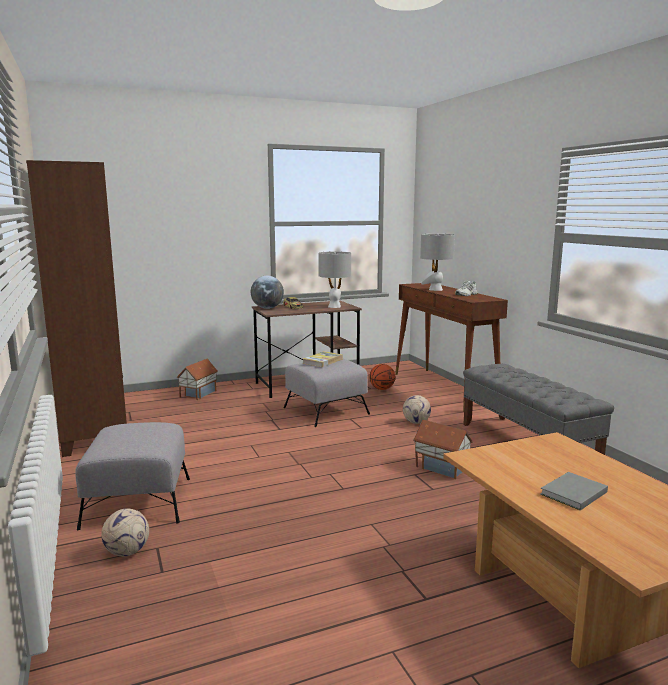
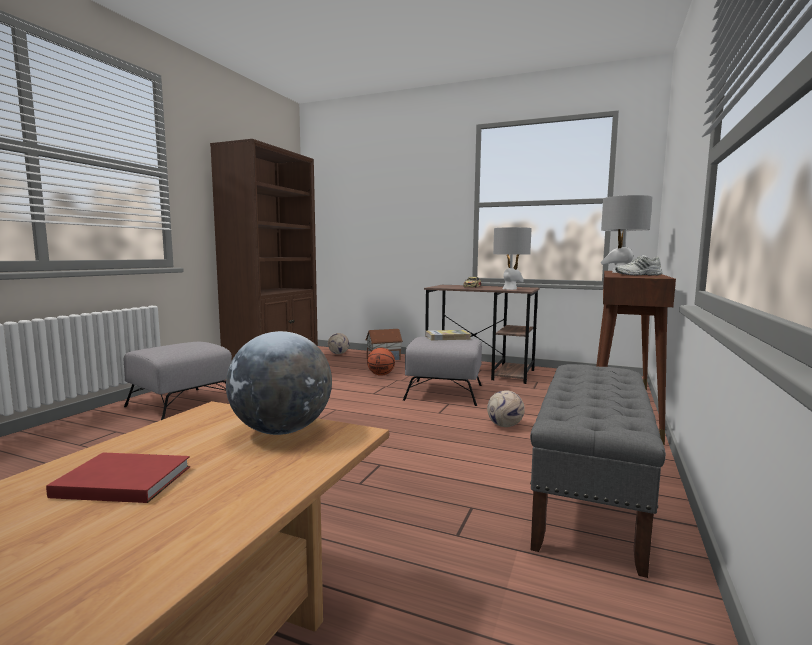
camera: 45 degrees right, 5 degrees down
(127, 552) = (103, 426): football -> football (338, 353)
(267, 308) = (447, 285): globe -> globe (282, 431)
(382, 389) = (545, 391): basketball -> basketball (381, 375)
(441, 467) = (421, 470): toy house -> none
(572, 493) = (122, 480): grey book -> red book

